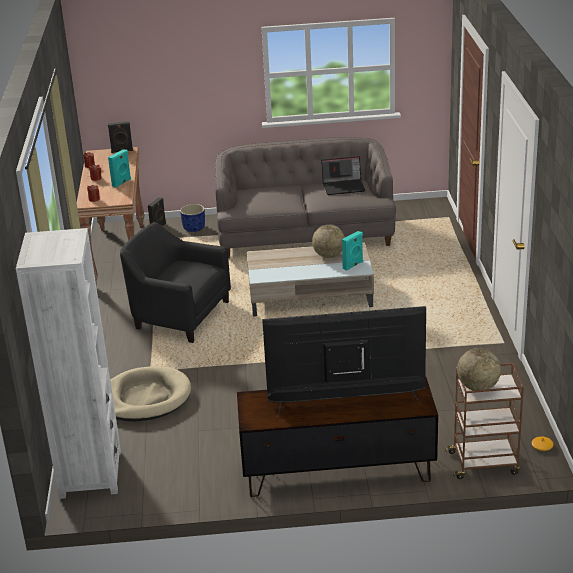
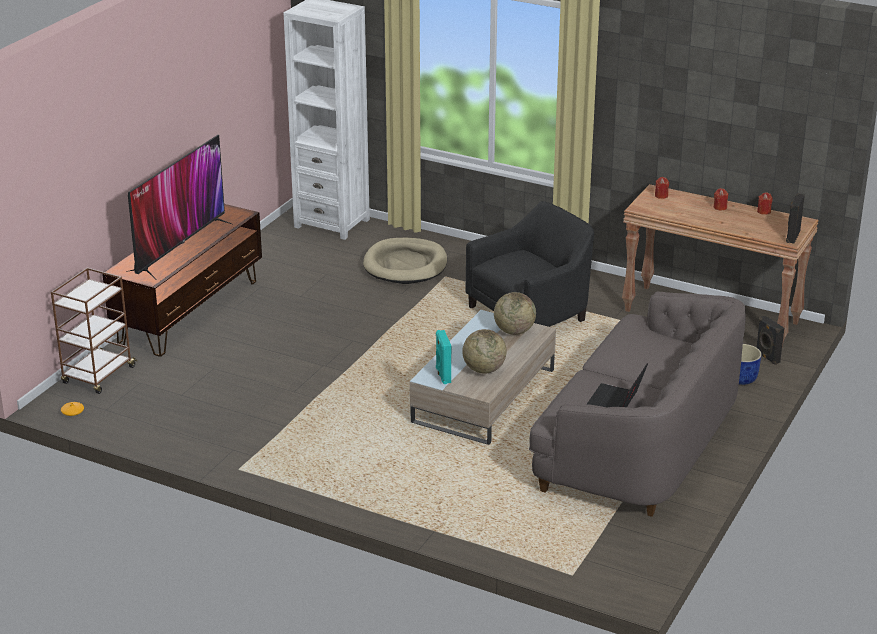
camera: 120 degrees right, 0 degrees up
(122, 183) = (689, 217): turquoise speaker -> none
(478, 387) = (95, 291): globe -> globe (514, 331)

